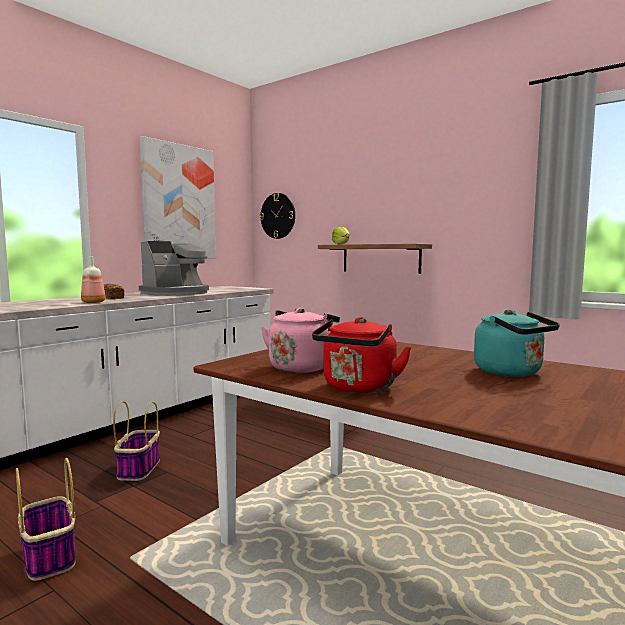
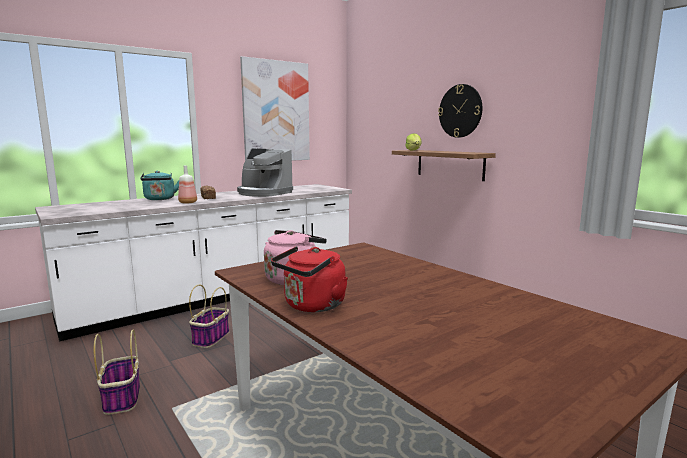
camera: 15 degrees right, 5 degrees up
(176, 293) = (263, 193): coffee machine -> coffee machine turned 60 degrees clockwise
(278, 216) = (366, 120): wall clock -> wall clock (460, 111)
(512, 372) = (468, 301): turquoise kettle -> turquoise kettle (160, 199)

